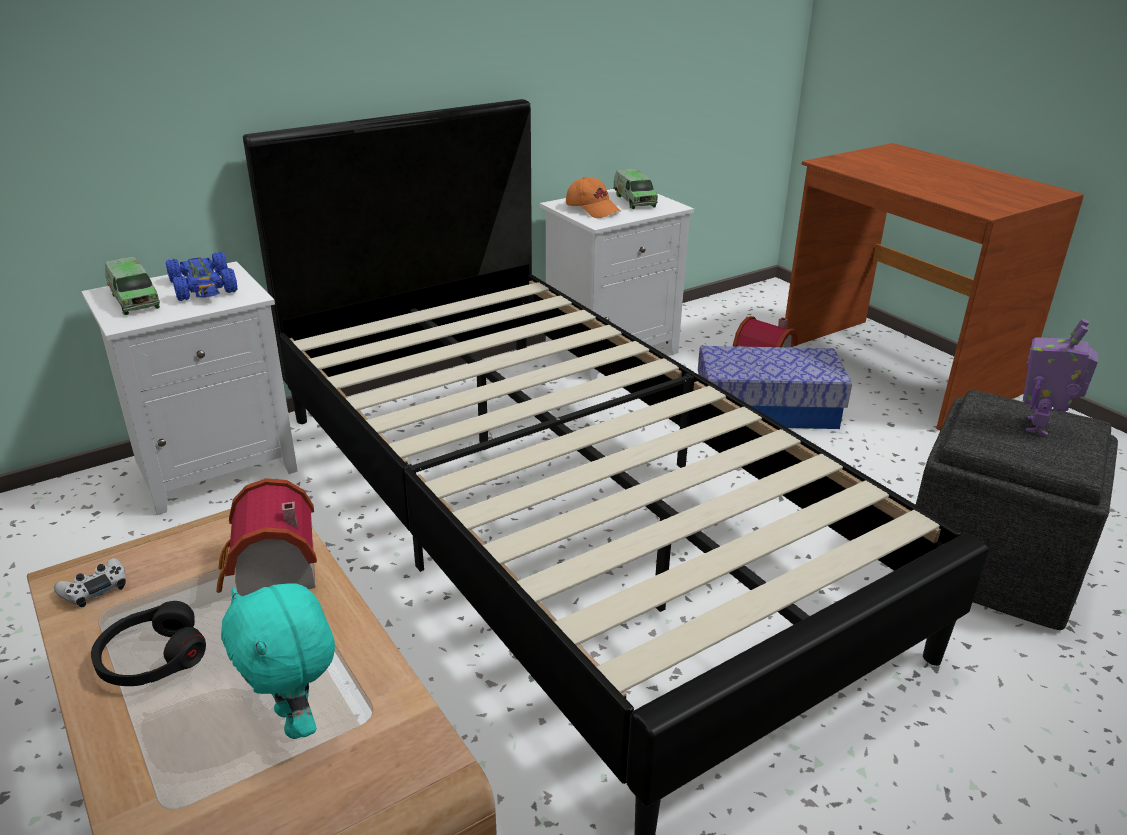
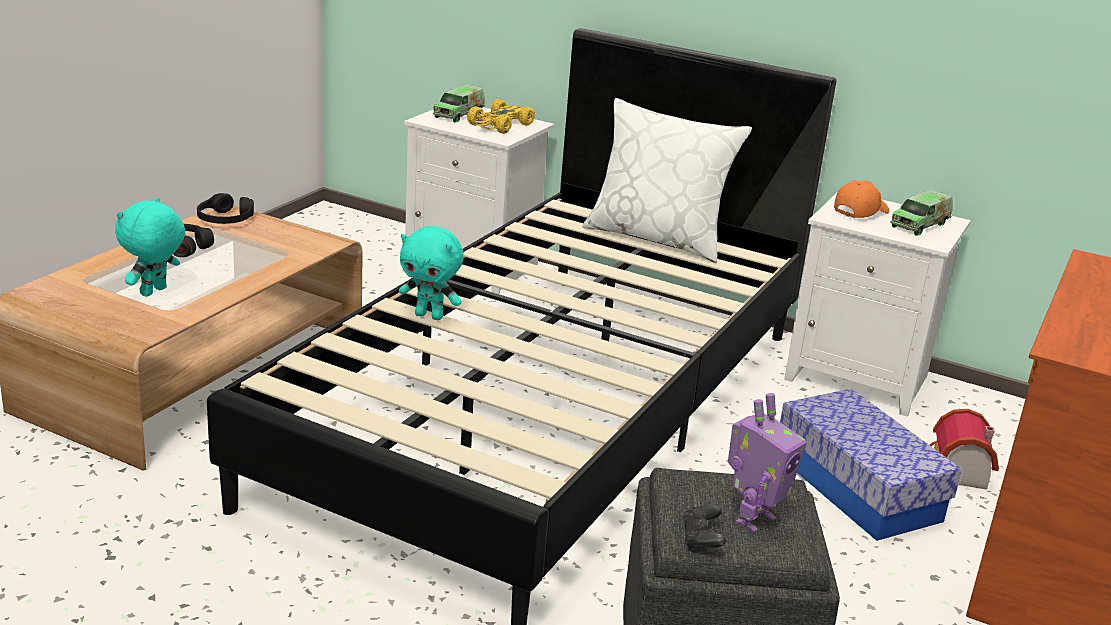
camera: 60 degrees right, 5 degrees down
(95, 588) = (225, 220): white game controller -> black headphones
(204, 287) = (500, 125): blue toy car -> yellow toy car
(270, 573) = (270, 256): toy house -> none
(441, 319) = (657, 238): none -> white pillow
(523, 494) = (430, 316): none -> turquoise plush toy
(593, 209) = (860, 211): orange cap -> orange cap turned 150 degrees counterclockwise
(1040, 427) = (753, 519): toy robot -> toy robot turned 135 degrees clockwise
(1074, 459) = (701, 539): none -> black game controller

